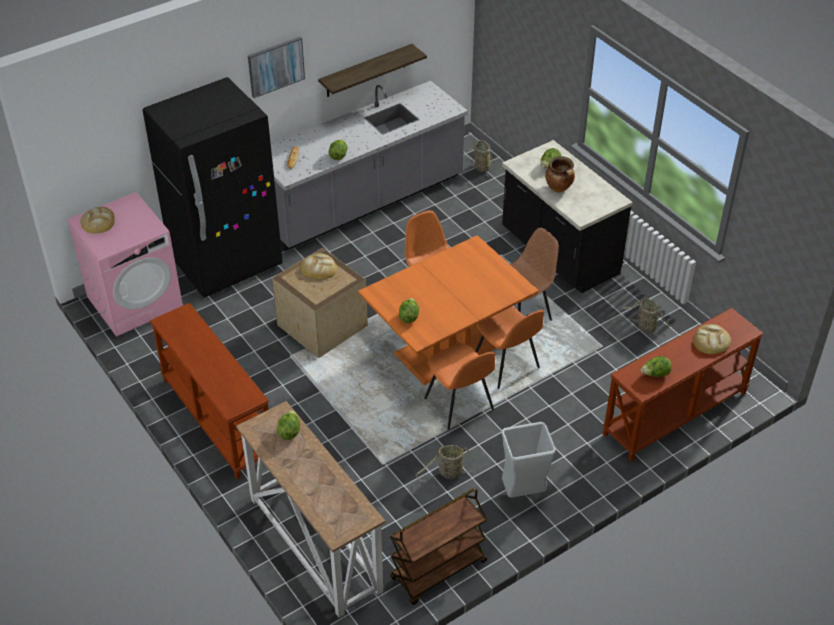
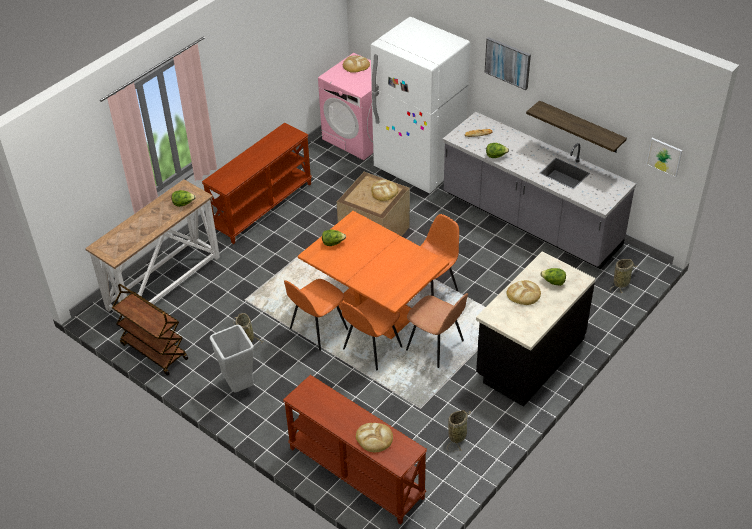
camera: 75 degrees right, 0 degrees up
(226, 263) = (419, 168): black fridge -> white fridge
(448, 32) = (664, 157): none -> picture
(559, 188) = (523, 294): cooking pot -> bread
(655, 374) = (318, 404): lettuce -> none

